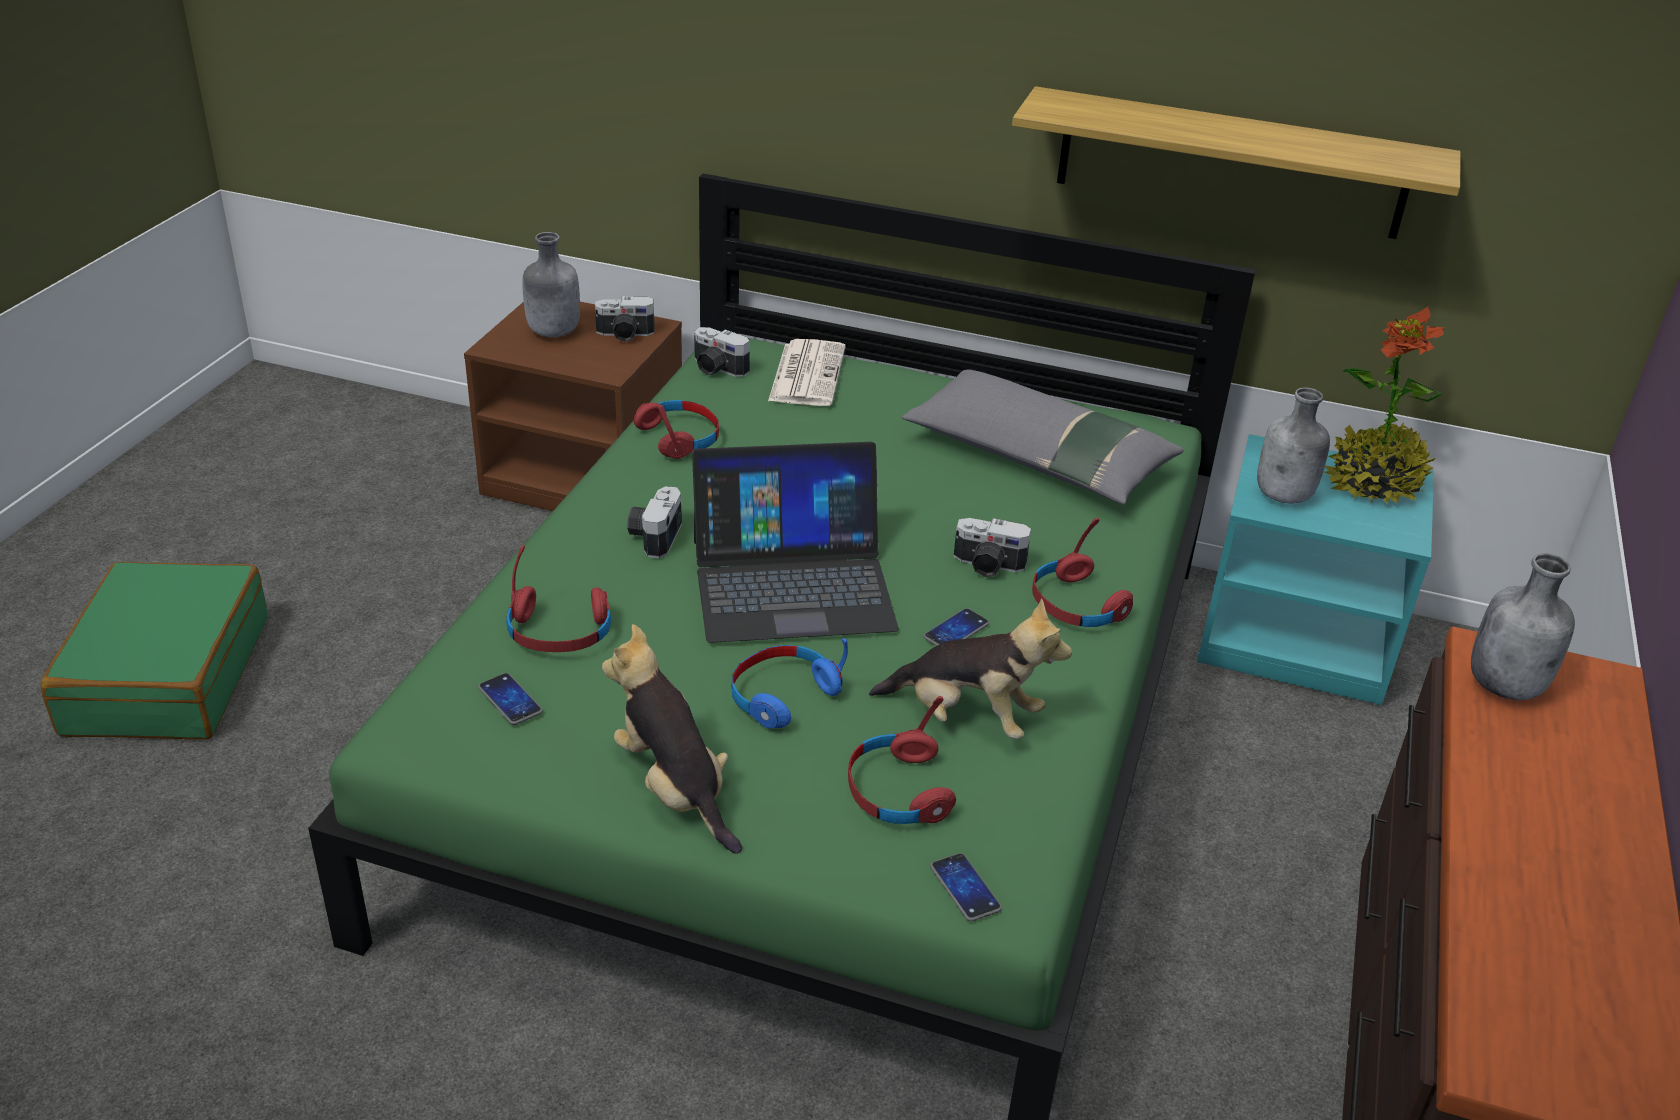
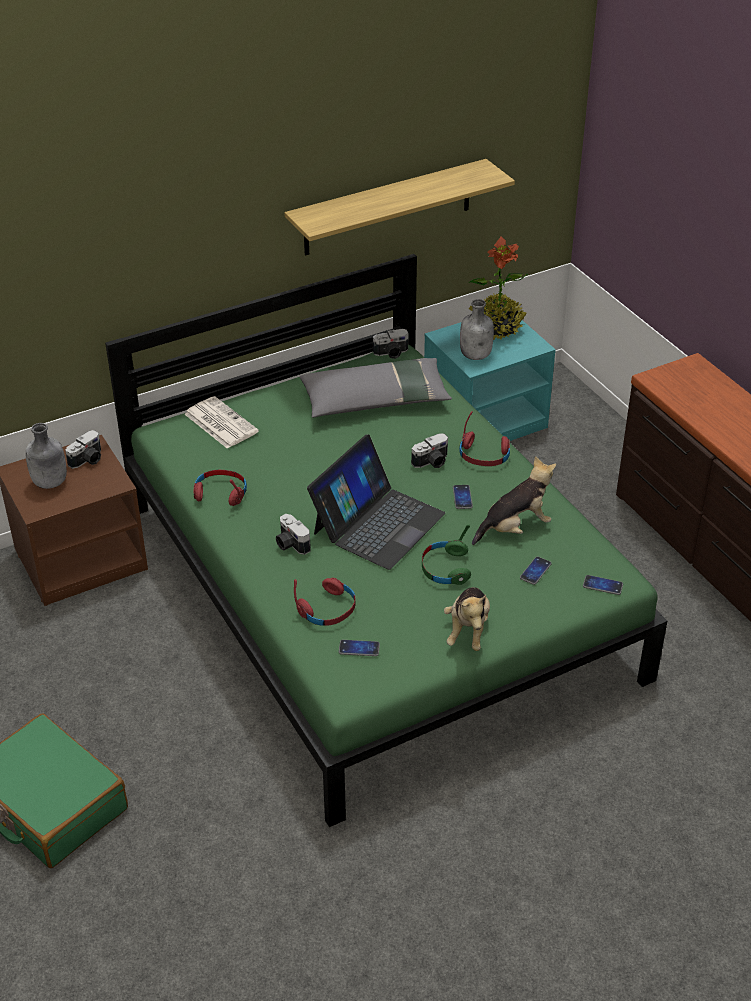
camera: 45 degrees left, 5 degrees up
(674, 789) = (468, 630): plush toy -> plush toy turned 90 degrees counterclockwise
(716, 369) = (175, 448): camera -> camera (391, 353)
(782, 695) = (445, 568): blue headphones -> green headphones
(897, 791) = (535, 571): red headphones -> phone
(1505, 686) = (674, 387): grey bottle -> none

